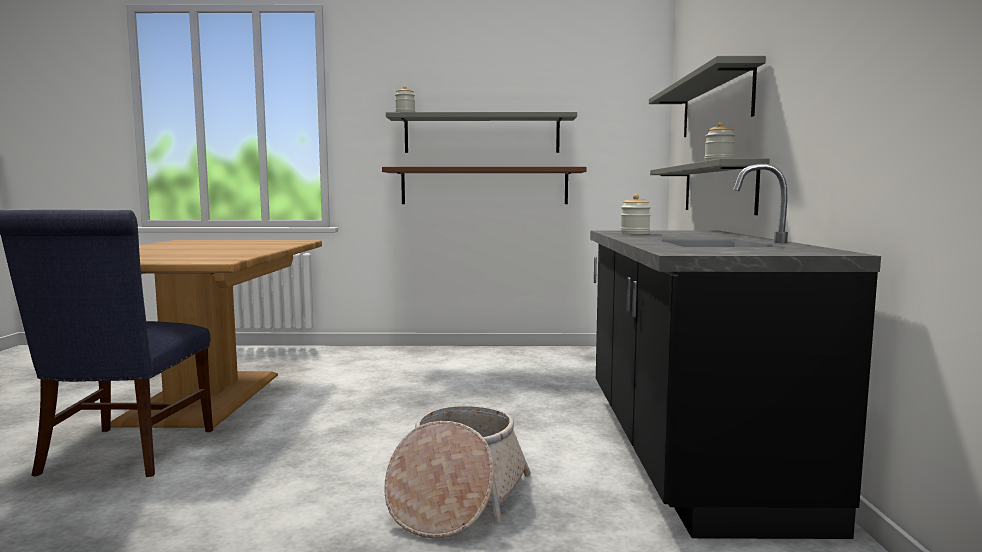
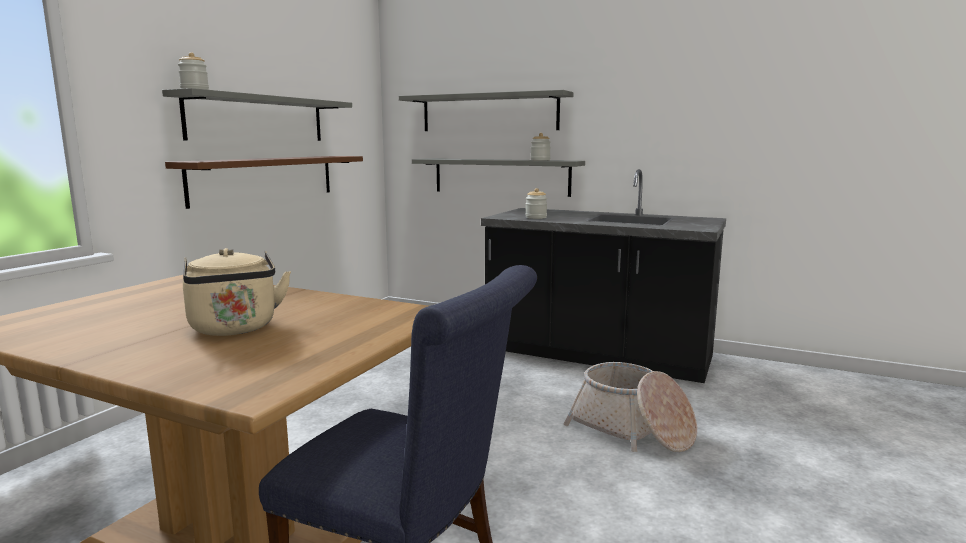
camera: 65 degrees left, 5 degrees up
(172, 251) = (235, 329): none -> beige kettle

